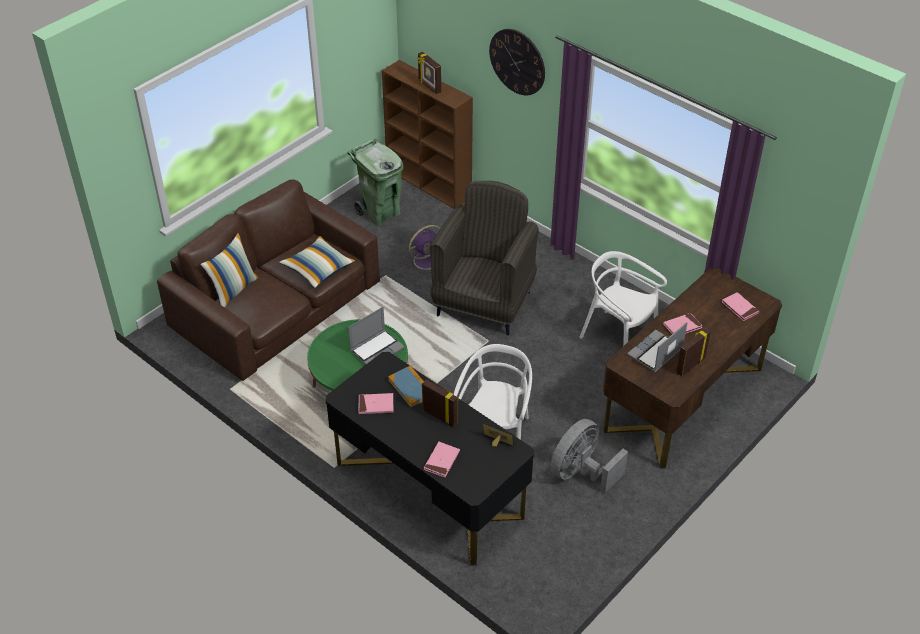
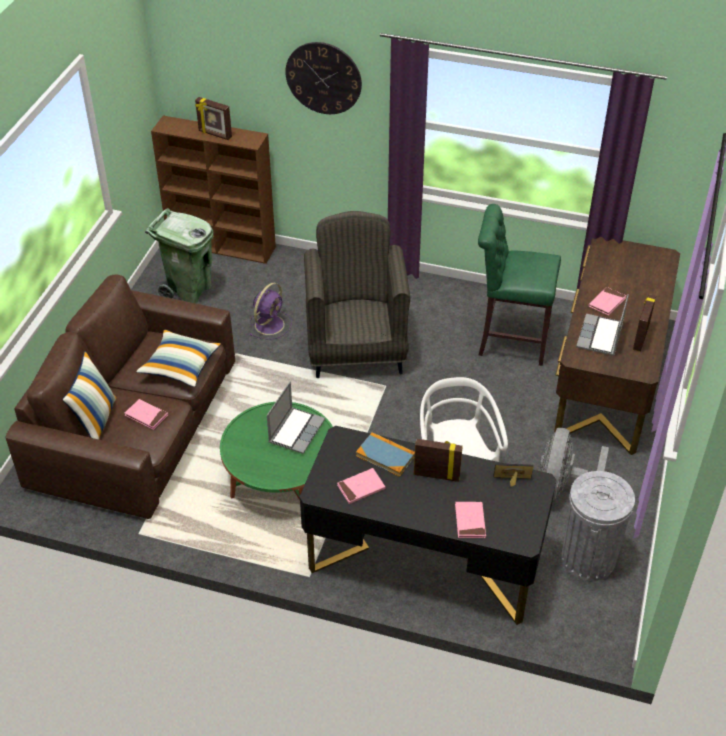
camera: 25 degrees left, 0 degrees up
(564, 537) = (588, 558): none -> grey trash can
(618, 337) = (509, 340): white chair -> green stool
(740, 308) = (645, 268): pink book -> pink book (146, 416)

